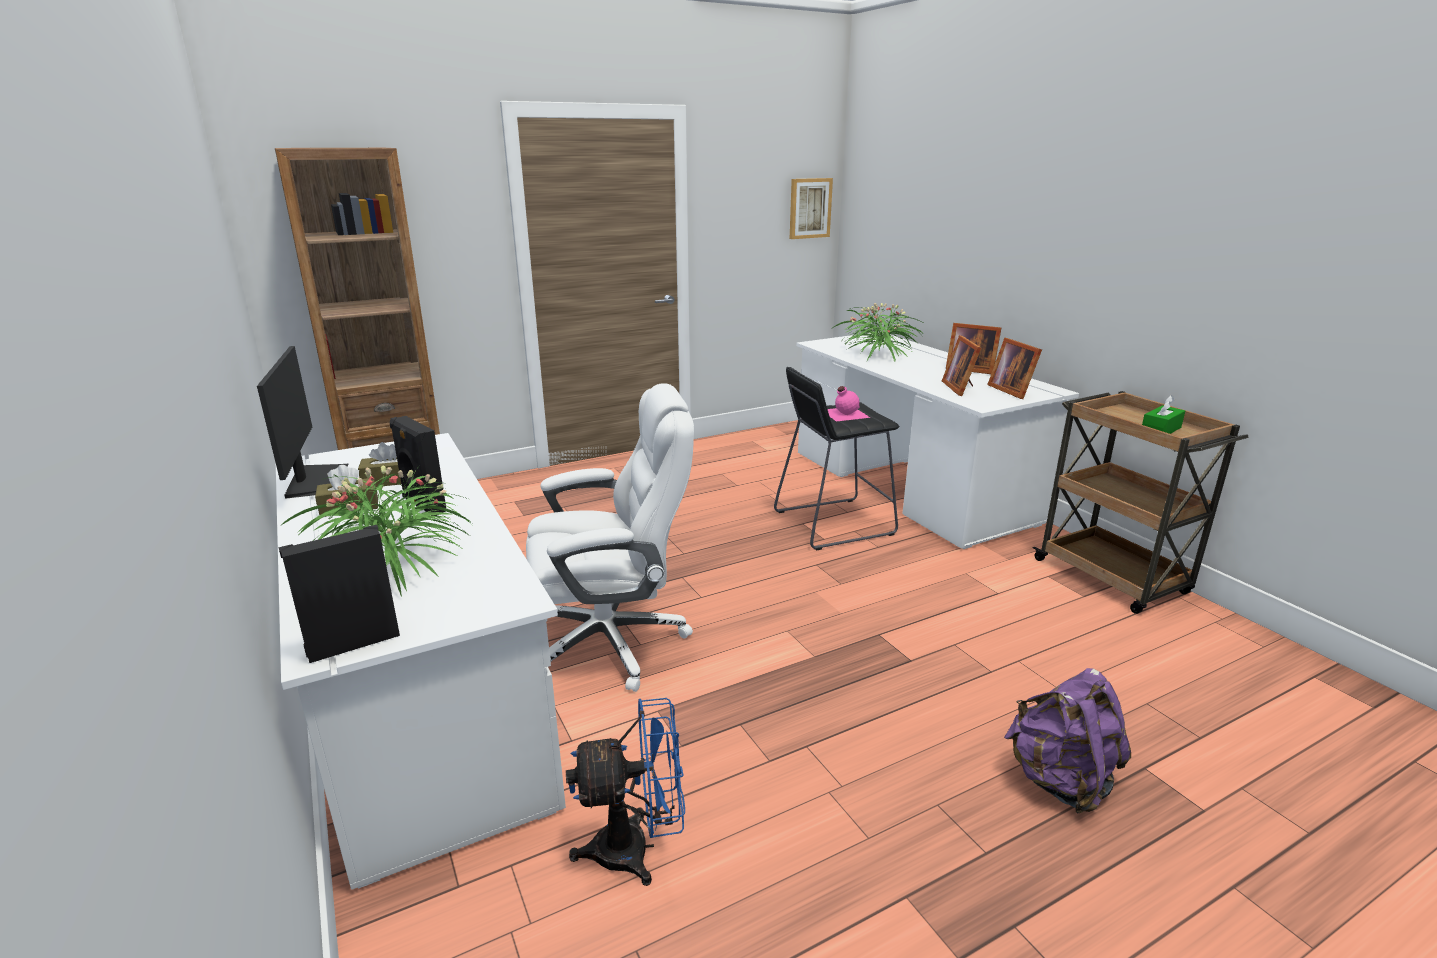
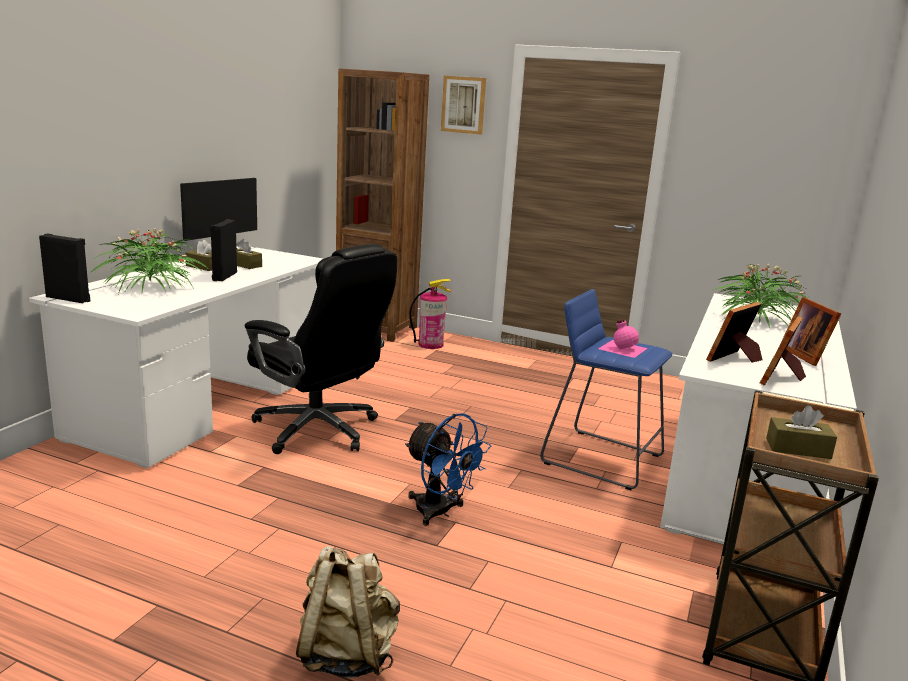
camera: 50 degrees right, 5 degrees down
(496, 498) = (430, 344): none -> fire extinguisher
(611, 641) = (318, 430): white office chair -> black office chair
(637, 849) = (134, 500): blue fan -> blue fan (440, 512)
(809, 208) = (818, 166): picture -> picture (463, 105)
(833, 523) = (601, 459): black stool -> blue stool
(1060, 780) = (347, 654): purple backpack -> beige backpack
(1160, 429) = (798, 449): green tissue box -> brown tissue box

